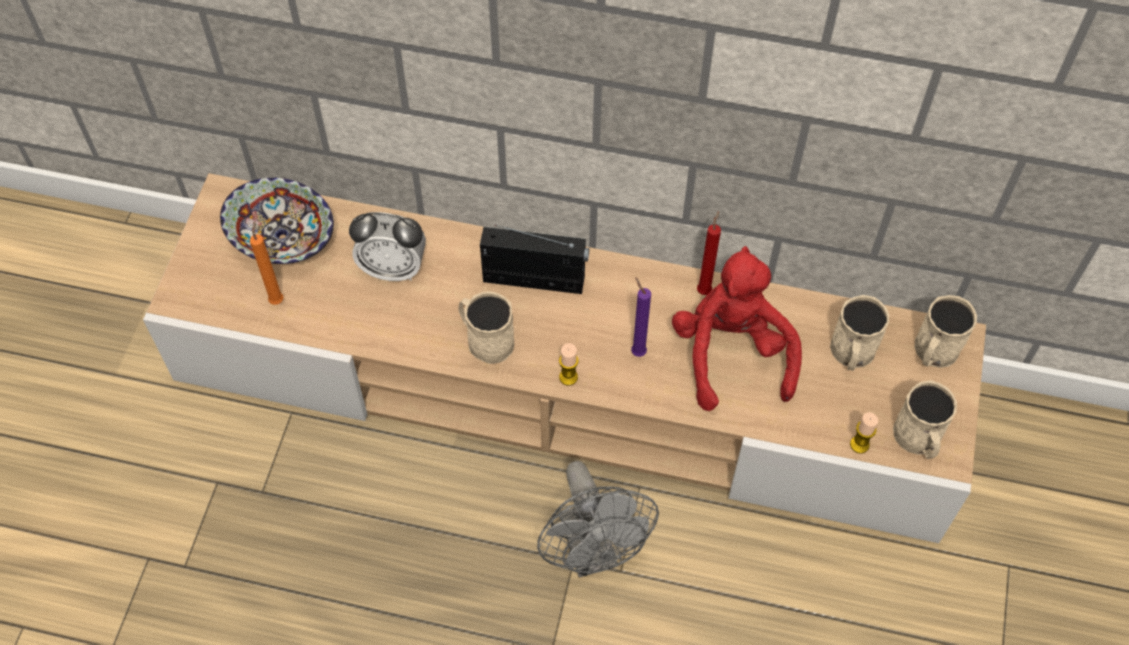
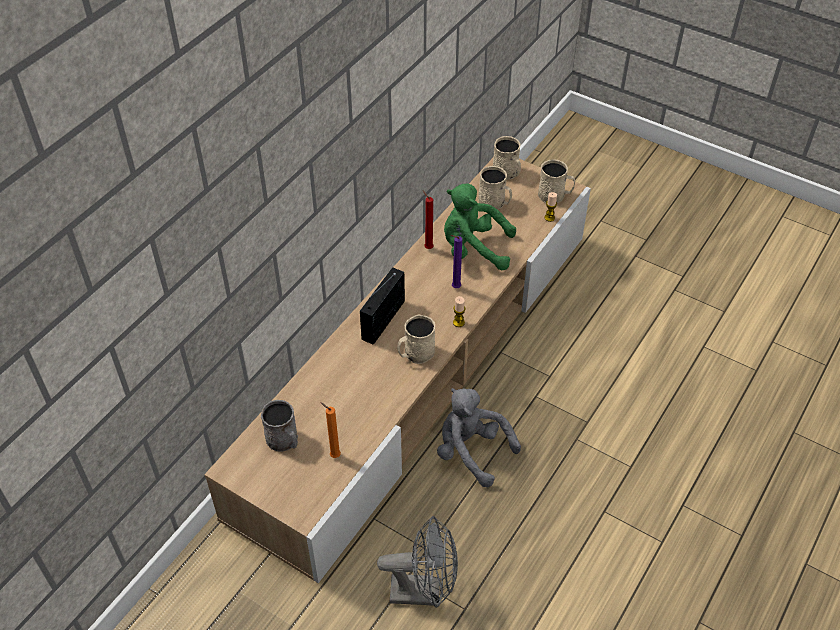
camera: 70 degrees left, 10 degrees down
(283, 237) = (284, 441): bowl -> grey mug
(393, 268) = (340, 387): alarm clock -> none
(439, 500) = (471, 451): none -> grey plush toy
(593, 552) = (534, 385): grey fan -> grey fan (424, 591)
(731, 353) = (474, 249): red plush toy -> green plush toy

